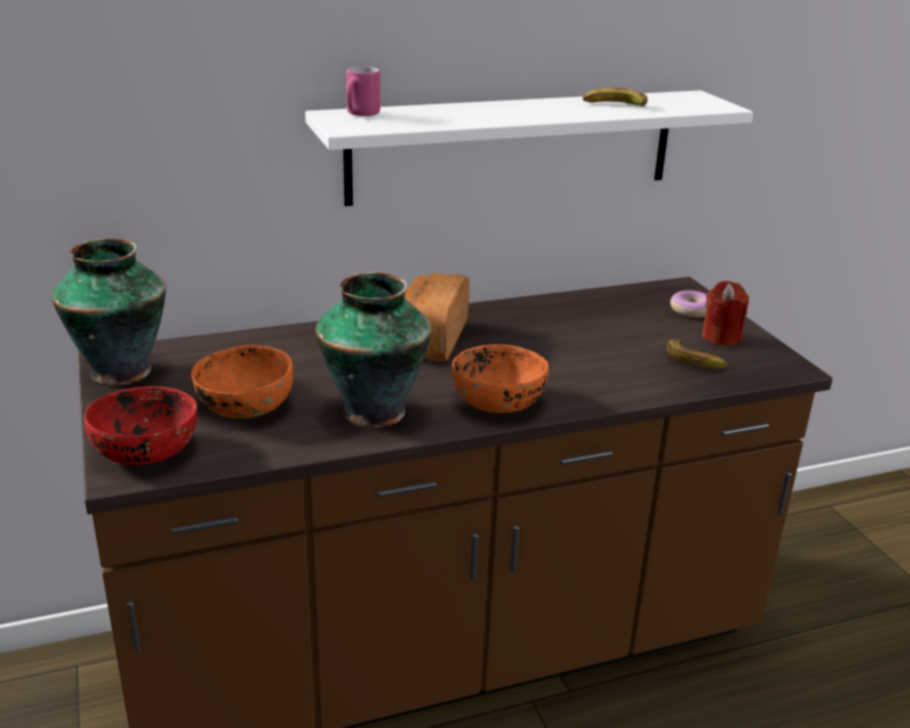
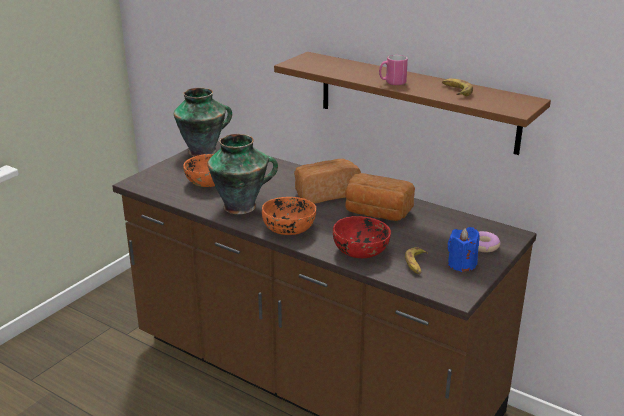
camera: 55 degrees right, 0 degrees up
(147, 450) = (154, 180): red bowl -> red bowl (361, 251)
(360, 114) = (319, 59): pink mug -> pink mug (392, 83)
(513, 146) = (416, 101): white shelf -> brown shelf
(533, 331) = (376, 213): none -> bread
(721, 337) = (461, 264): red candle -> blue candle

